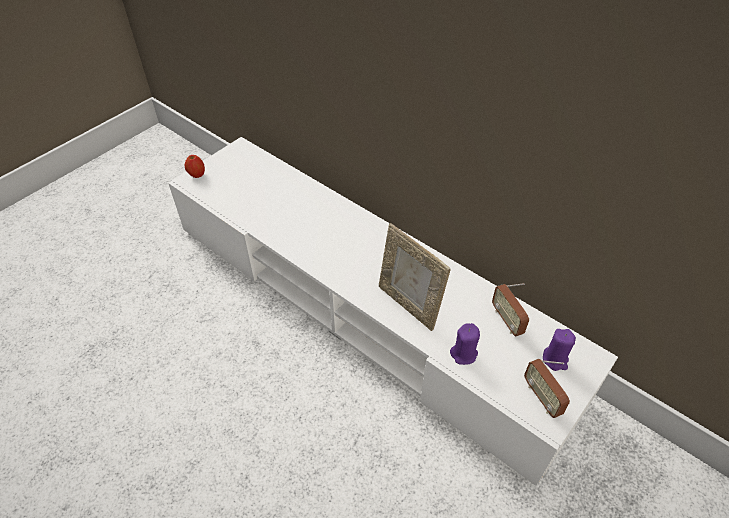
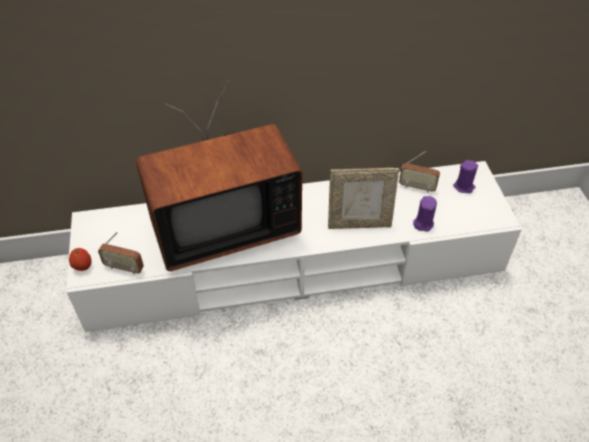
camera: 50 degrees left, 0 degrees up
(310, 219) = (221, 226): none -> television
(542, 397) = (484, 211): radio -> radio (124, 268)

